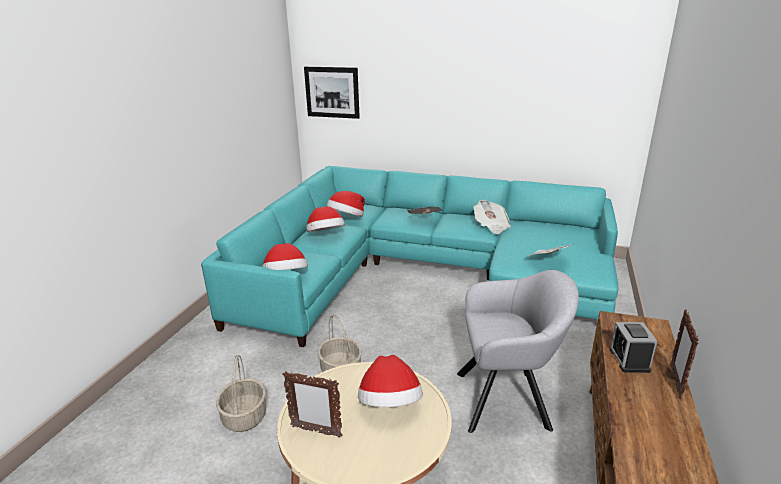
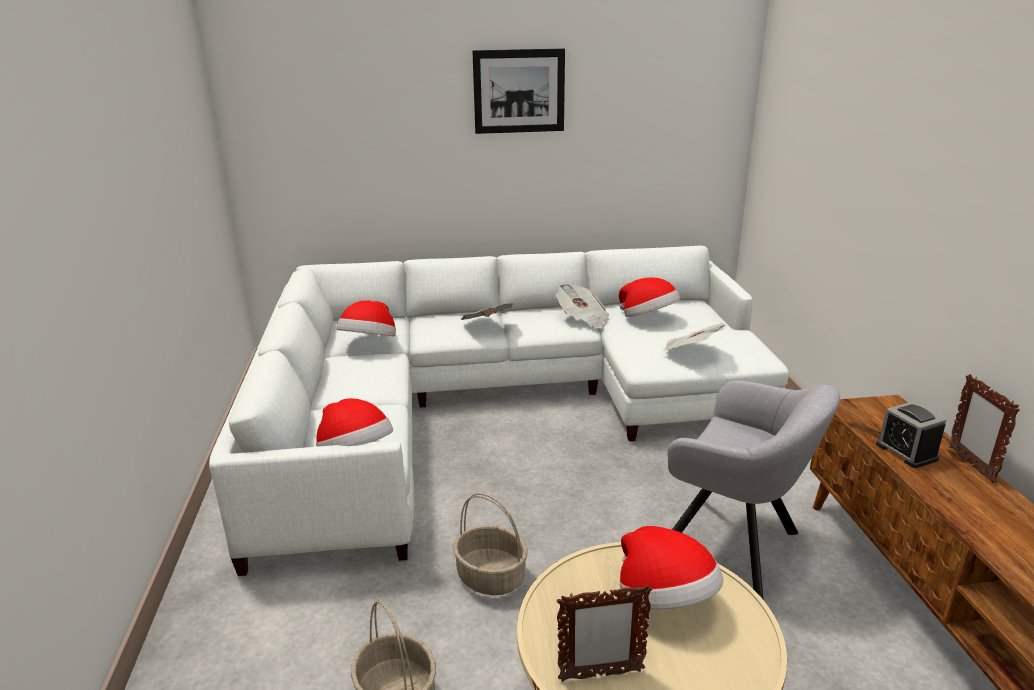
camera: 25 degrees left, 0 degrees up
(326, 235) = (360, 376): hat -> hat (648, 318)
(332, 92) = (292, 146): picture -> picture (519, 91)
(420, 272) = (494, 405): turquoise sofa -> white sofa
(508, 400) = (736, 547): grey armchair -> grey armchair turned 60 degrees clockwise

